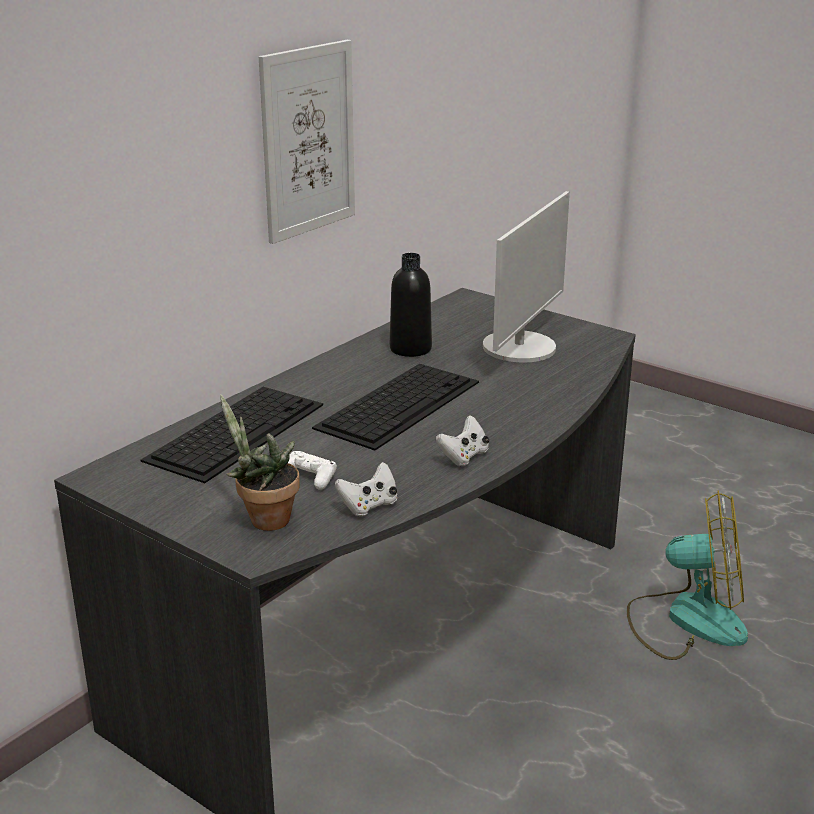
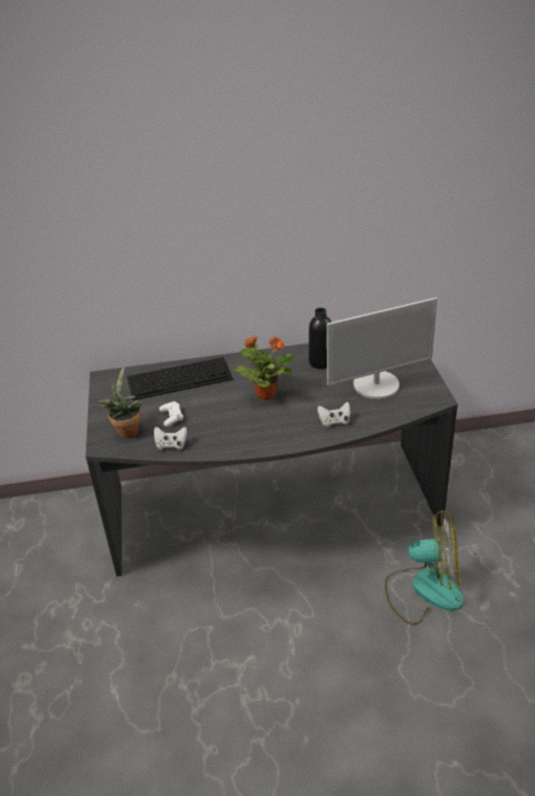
camera: 45 degrees right, 10 degrees up
(308, 140) = (273, 229): picture -> none
(399, 403) = (265, 394): keyboard -> potted plant
(464, 456) = (246, 439): white game controller -> white game controller (334, 422)
(687, 620) = (424, 589): fan -> fan turned 45 degrees counterclockwise

